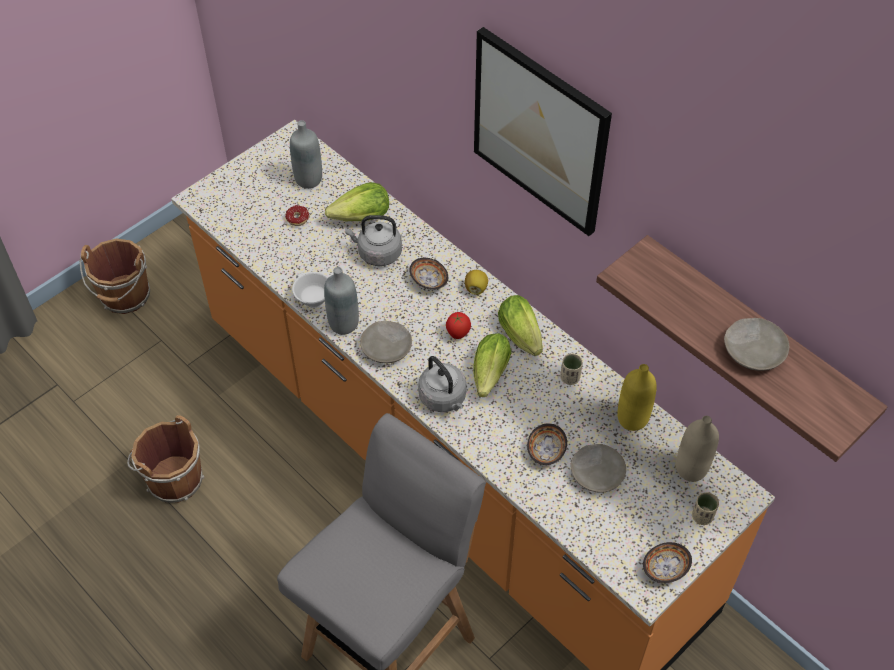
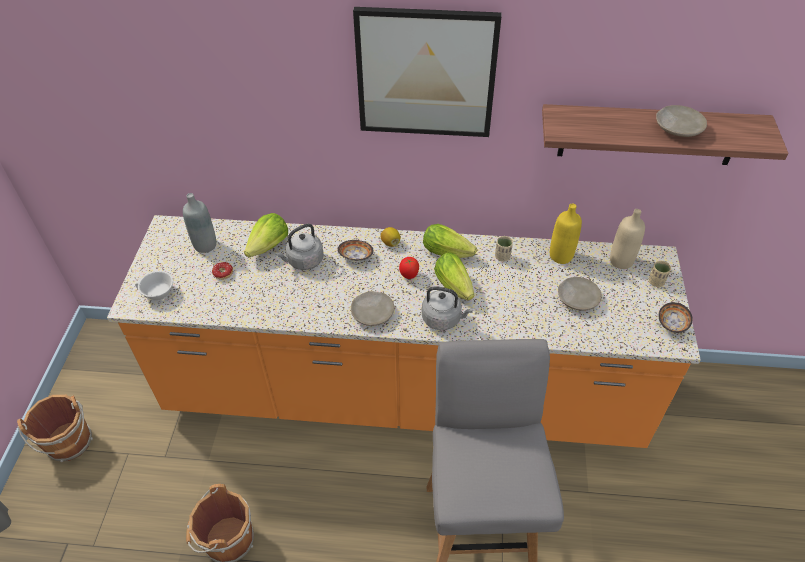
camera: 40 degrees left, 5 degrees down
(311, 298) = (287, 316): white cup -> white cup (157, 294)
(343, 323) = (327, 317): grey bottle -> none
(546, 451) = (536, 306): bowl -> none

